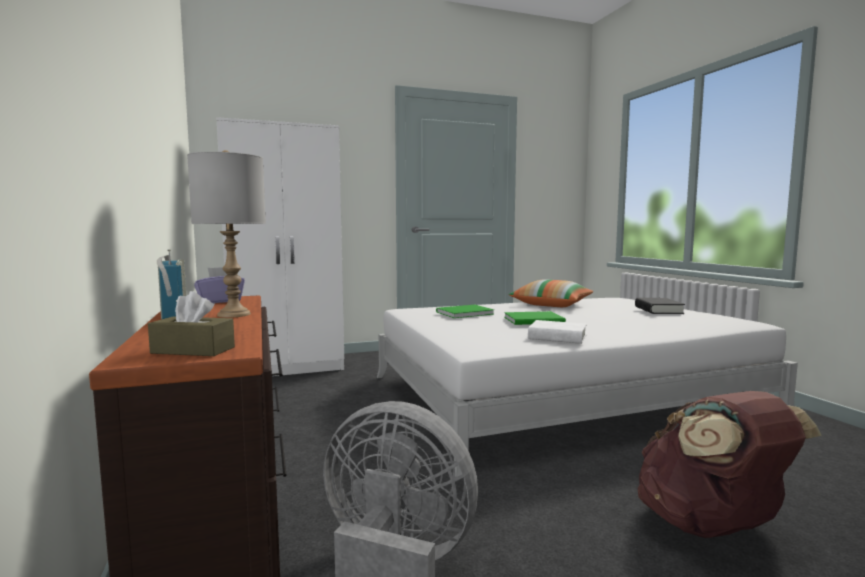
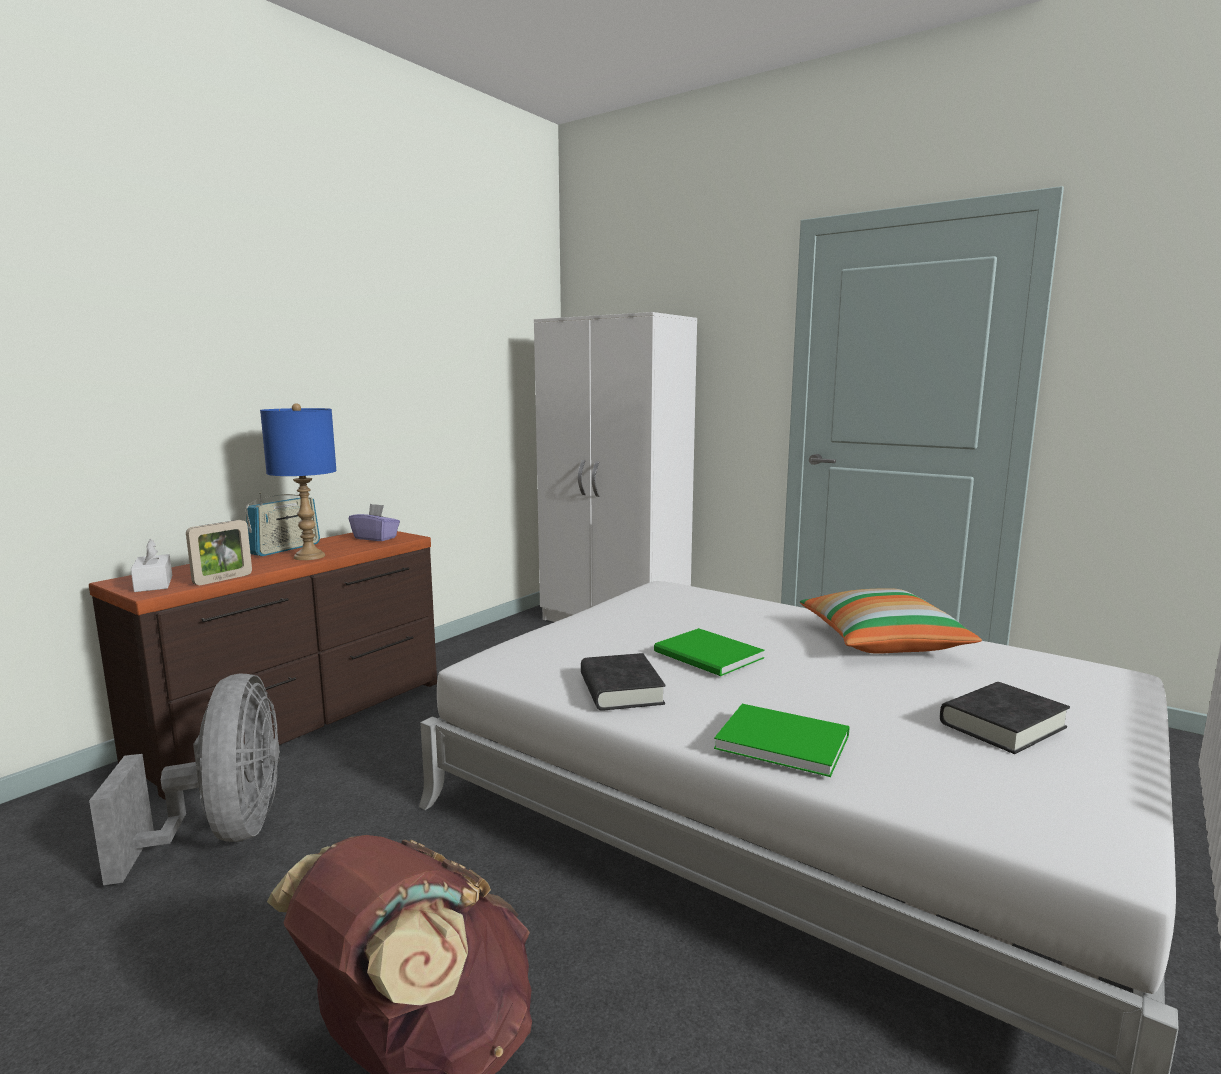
camera: 55 degrees right, 5 degrees up
(193, 350) = (153, 583): brown tissue box -> white tissue box
(233, 314) = (309, 556): grey table lamp -> blue table lamp
(250, 333) = (223, 579): none -> picture frame
(462, 313) = (689, 612): green book -> green book (779, 740)
(557, 337) = (621, 690): white book -> black book

